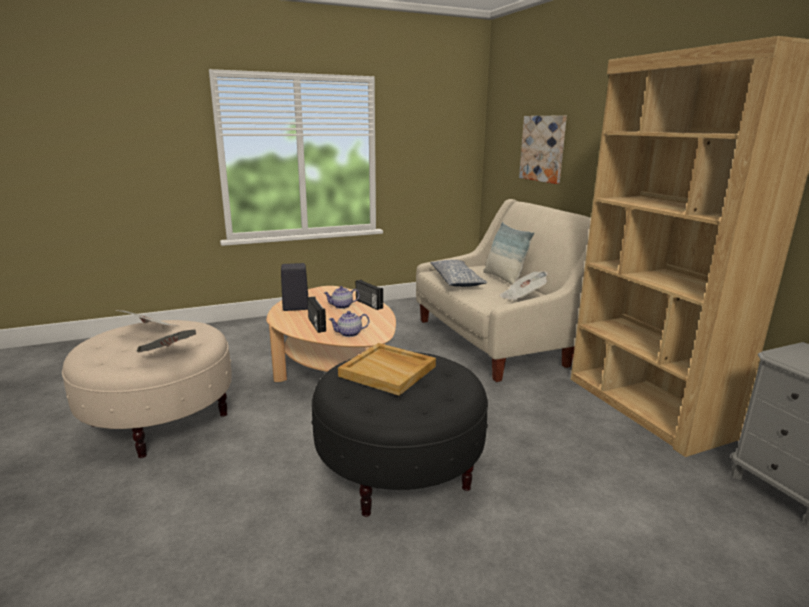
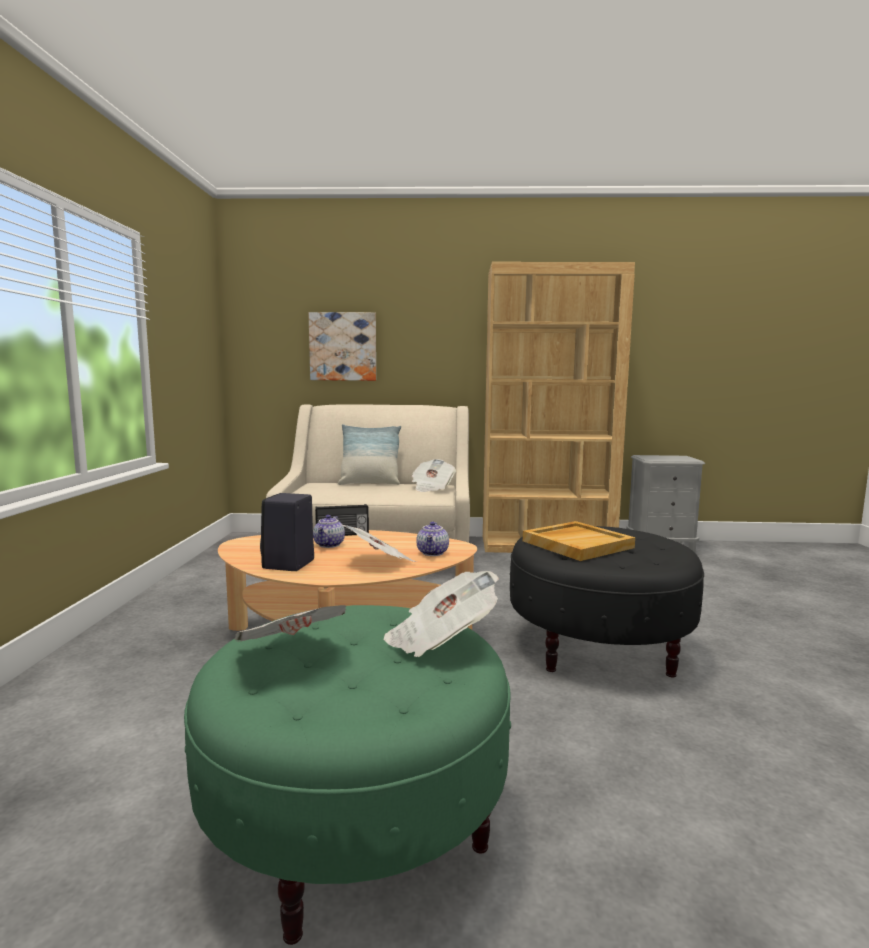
camera: 65 degrees left, 10 degrees down
(161, 419) = (354, 819): beige ottoman -> green ottoman
(316, 325) = (380, 562): radio -> newspaper
(456, 281) = (348, 494): pillow -> none

